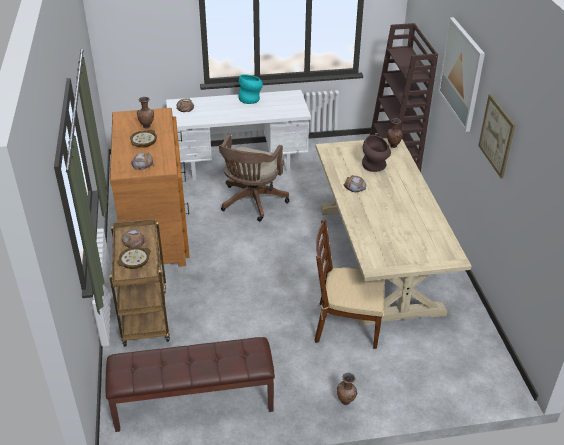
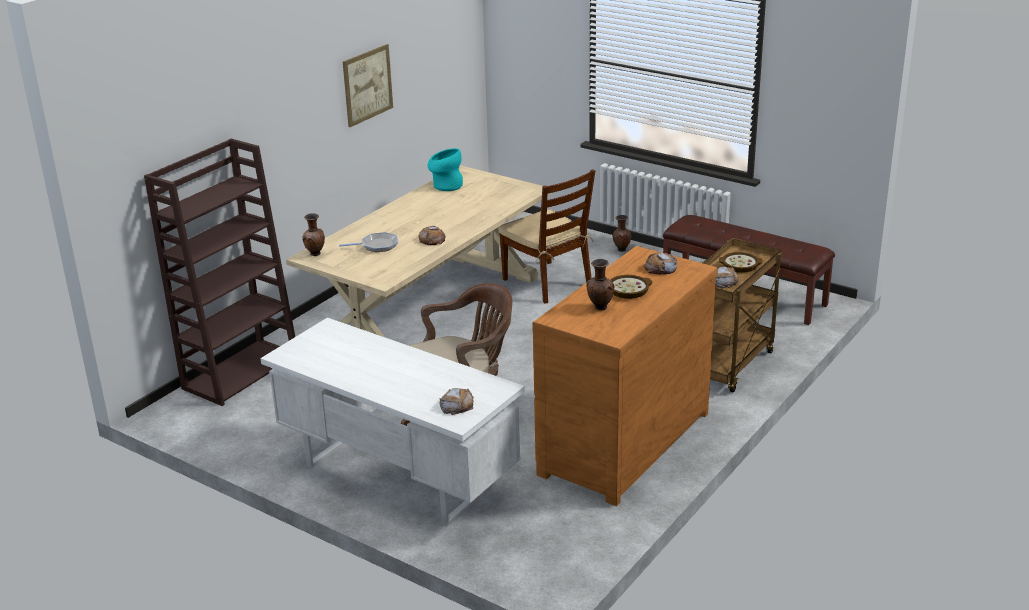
camera: 135 degrees left, 10 degrees down
(251, 99) = (349, 375): turquoise vase -> turquoise vase (445, 185)
(375, 167) = (377, 245): brown vase -> frying pan
(461, 73) = (284, 104): picture -> none

